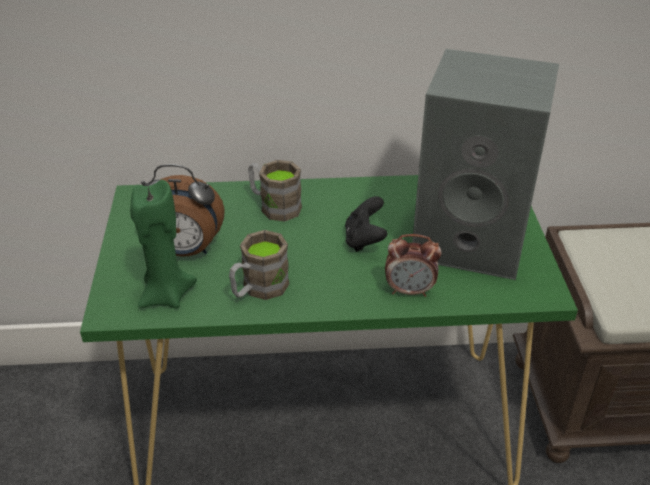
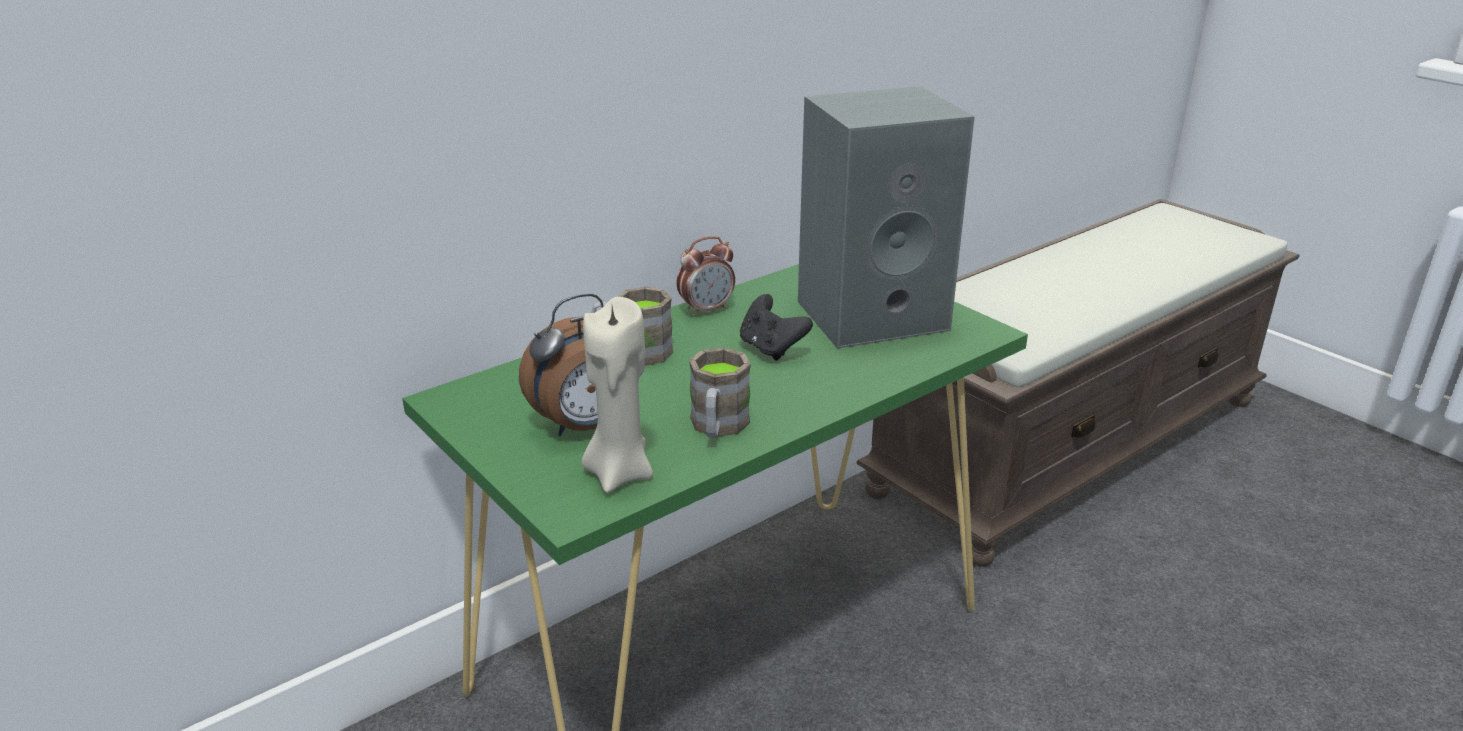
camera: 35 degrees left, 10 degrees down
(166, 295) = (619, 473): green candle -> beige candle
(410, 290) = (870, 372): alarm clock -> alarm clock (706, 310)

